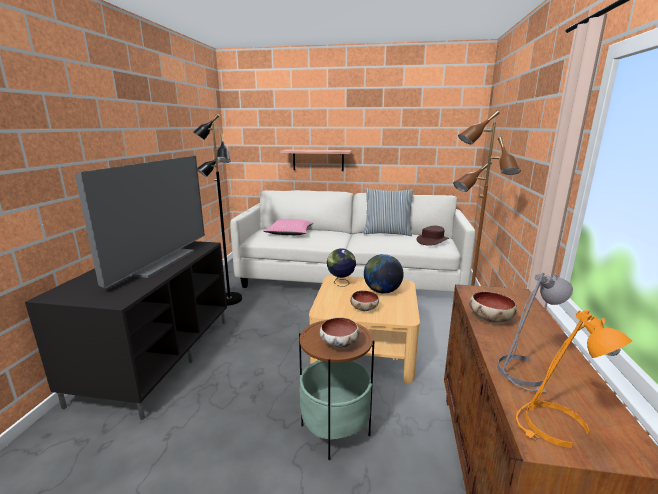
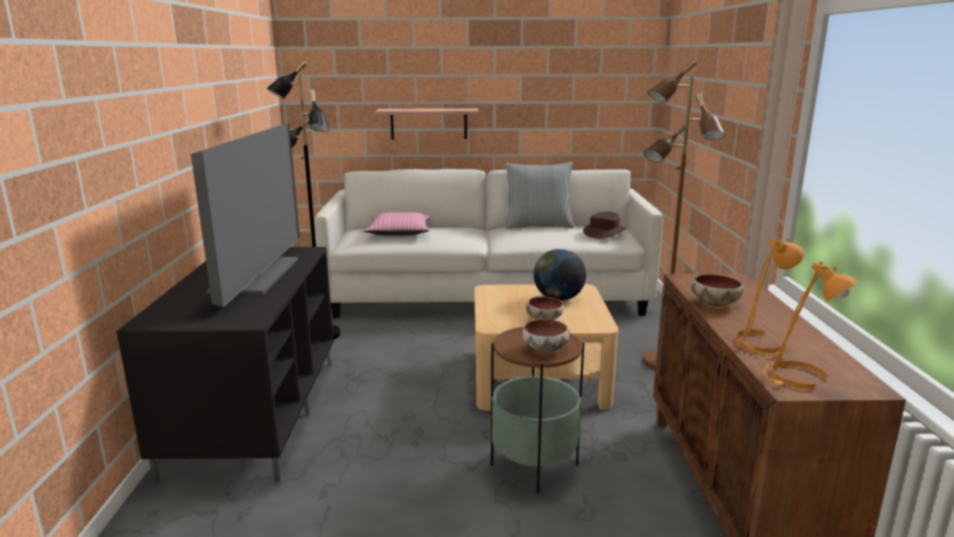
camera: 10 degrees left, 0 degrees up
(341, 284) = (500, 294): globe -> none
(524, 374) = (761, 344): grey table lamp -> orange table lamp

